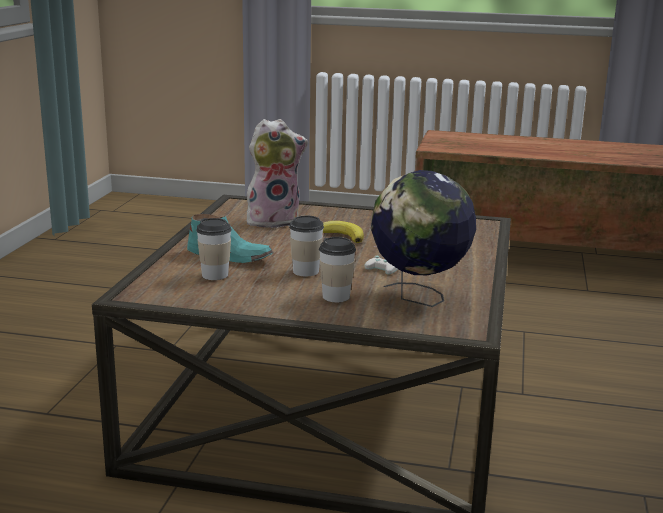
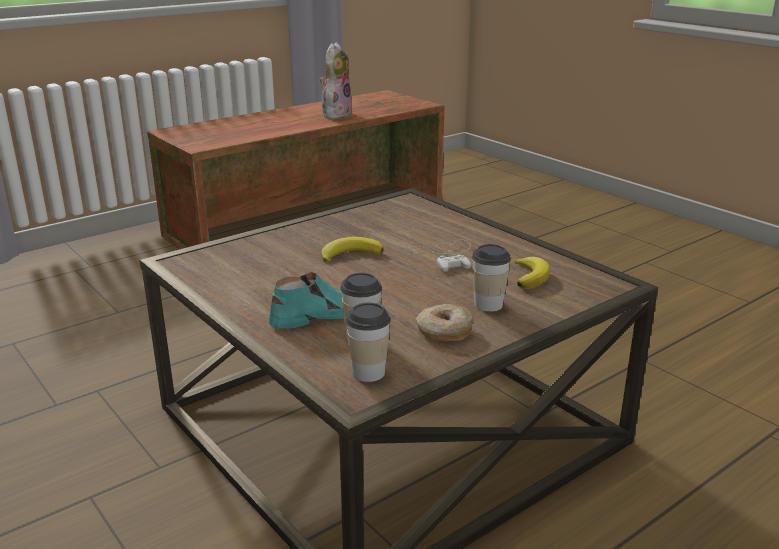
camera: 50 degrees left, 5 degrees up
(265, 294) = (444, 332): none -> donut
(274, 220) = (261, 264): plush toy -> plush toy (336, 114)
(306, 271) = (413, 296): cup -> cup (368, 372)
(419, 298) = (531, 276): globe -> banana

